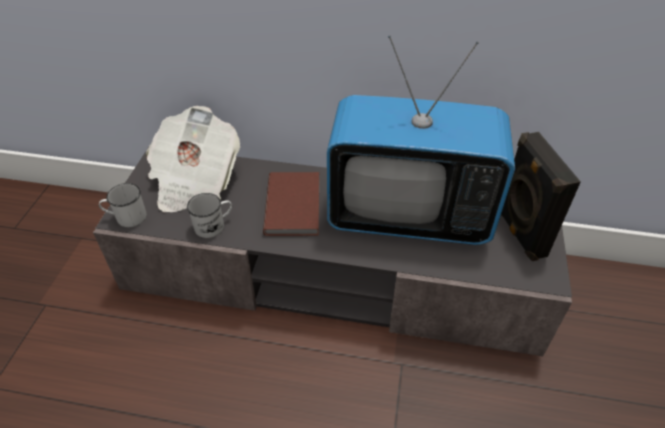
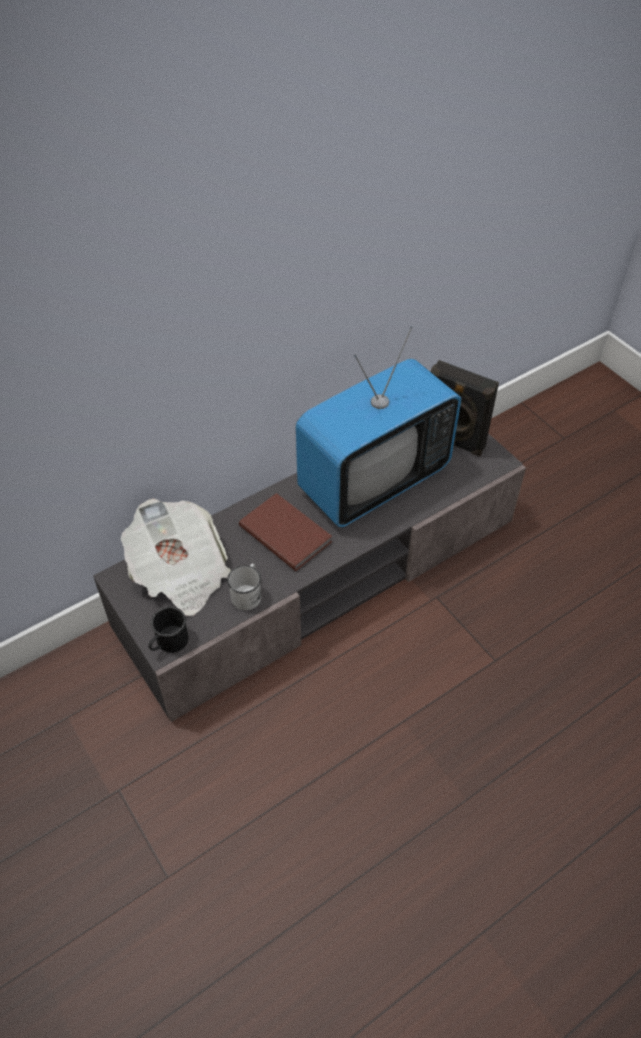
camera: 45 degrees left, 5 degrees up
(126, 217) = (169, 643): white mug -> black mug

